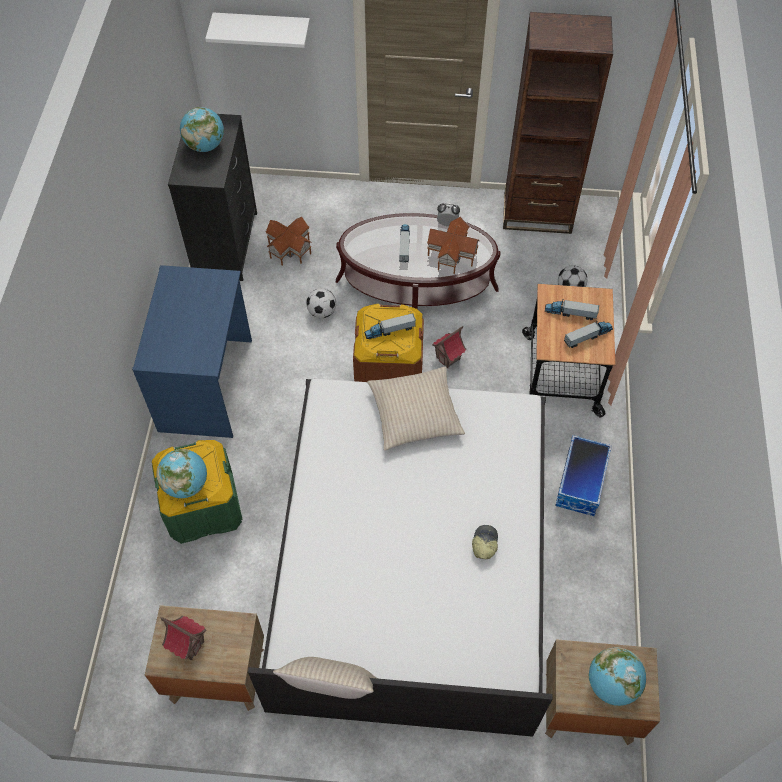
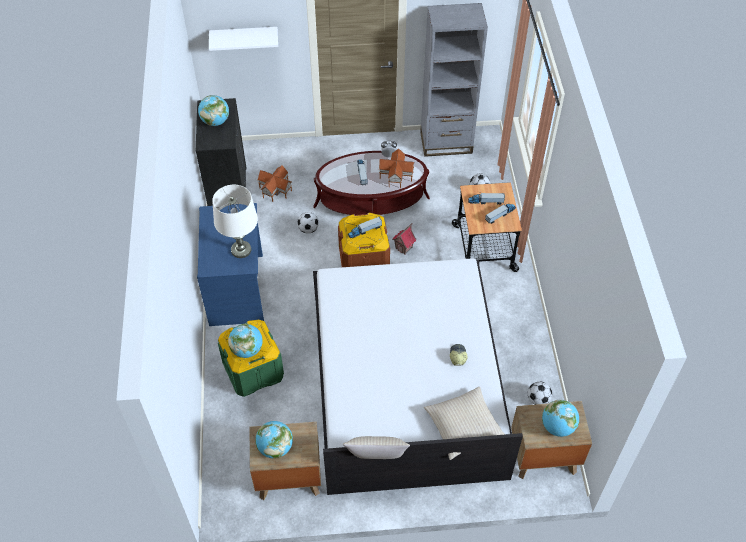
camera: 10 degrees left, 5 degrees down
(189, 645) = (275, 448): toy house -> globe
(202, 338) = (241, 250): none -> white table lamp
(415, 413) = (394, 281): beige pillow -> beige pillow (464, 426)
(537, 213) = (446, 143): brown bookcase -> grey bookcase
(581, 483) = (511, 316): storage box -> none
(596, 617) = (538, 399): none -> football

